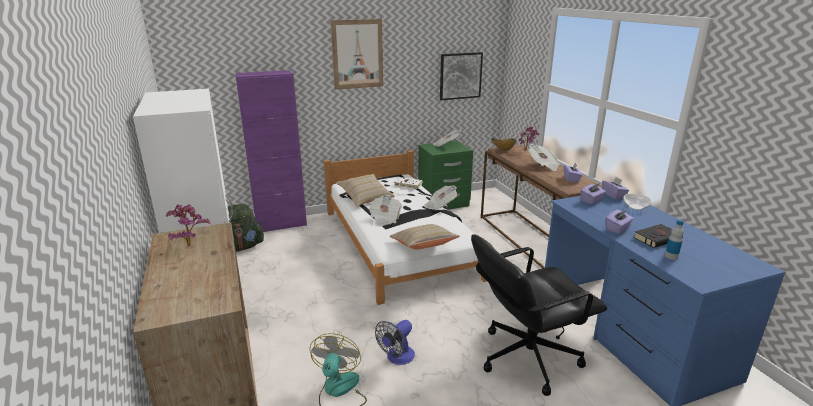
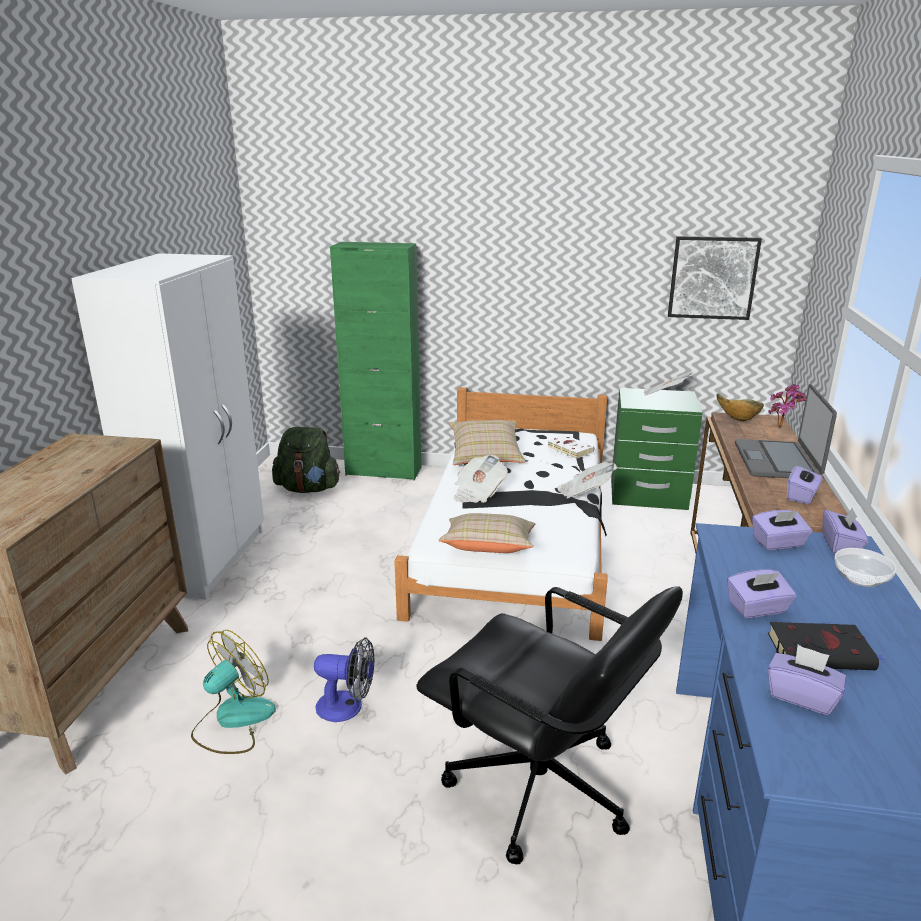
camera: 30 degrees right, 0 degrees up
(189, 244) = (81, 455): potted plant -> none
(281, 225) = (383, 471): purple cabinet -> green cabinet
(357, 54) = (525, 226): picture -> none
(397, 358) = (347, 707): fan -> fan turned 150 degrees counterclockwise
(527, 357) = (539, 789): black office chair -> black office chair turned 150 degrees counterclockwise
(543, 166) = (777, 461): newspaper -> laptop
(671, 256) = (801, 696): bottle -> purple tissue box

